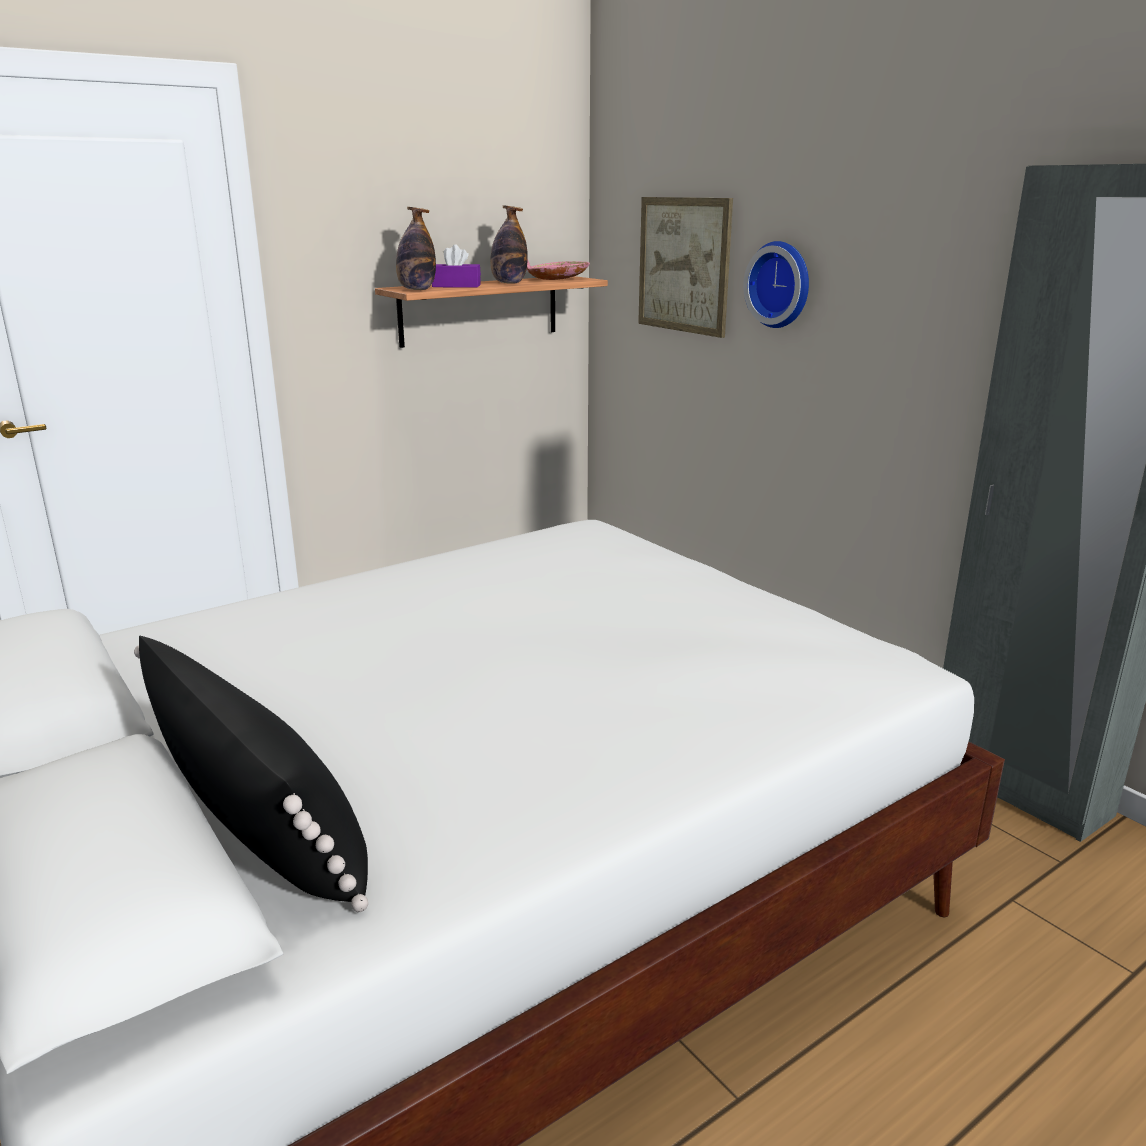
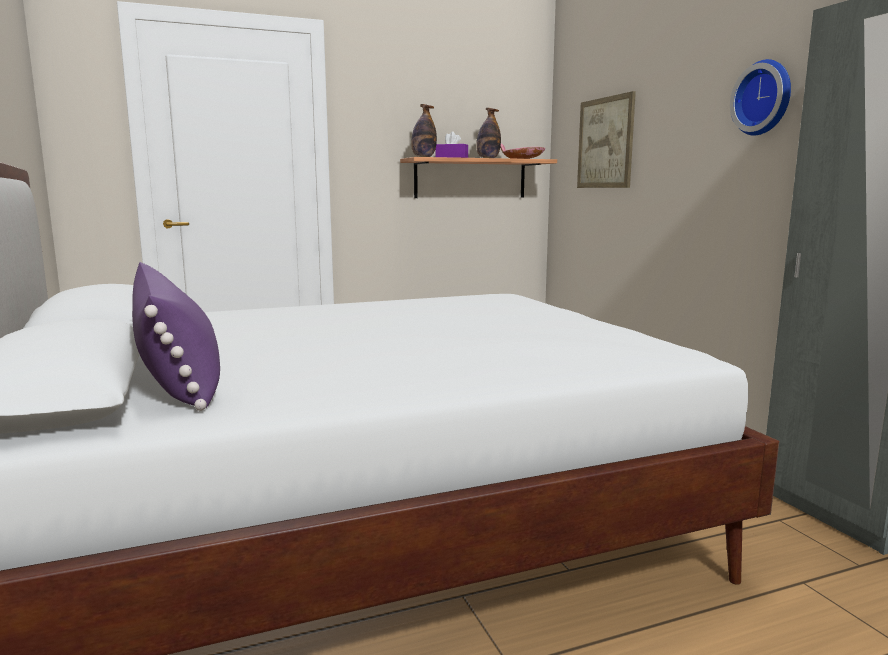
camera: 15 degrees right, 10 degrees down
(259, 823) = (178, 377): black pillow -> purple pillow
(781, 284) = (665, 143): wall clock -> wall clock (765, 98)

